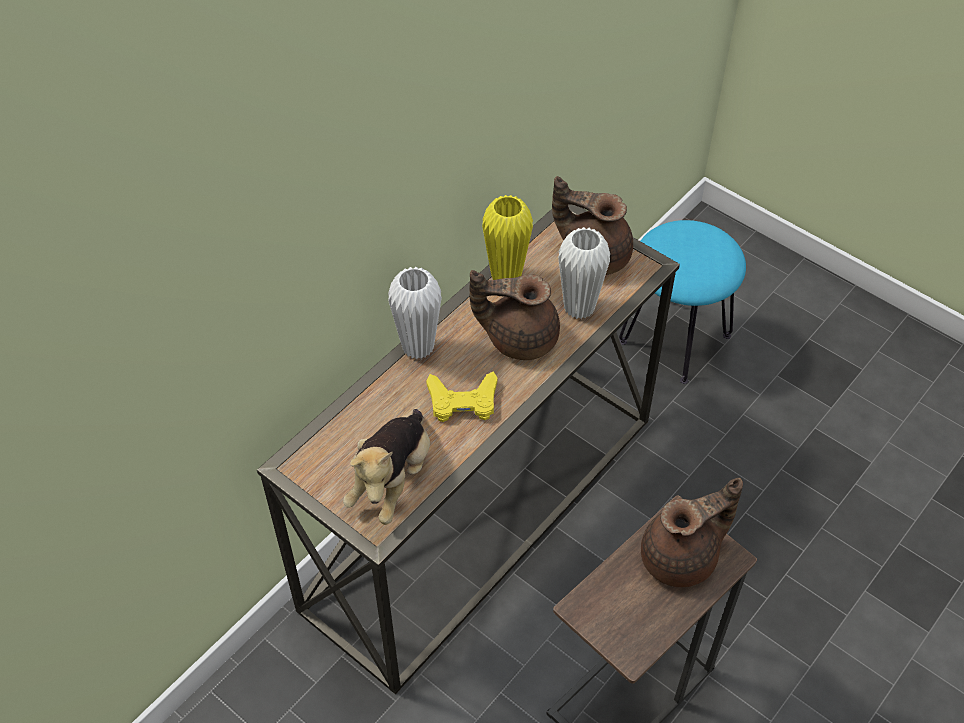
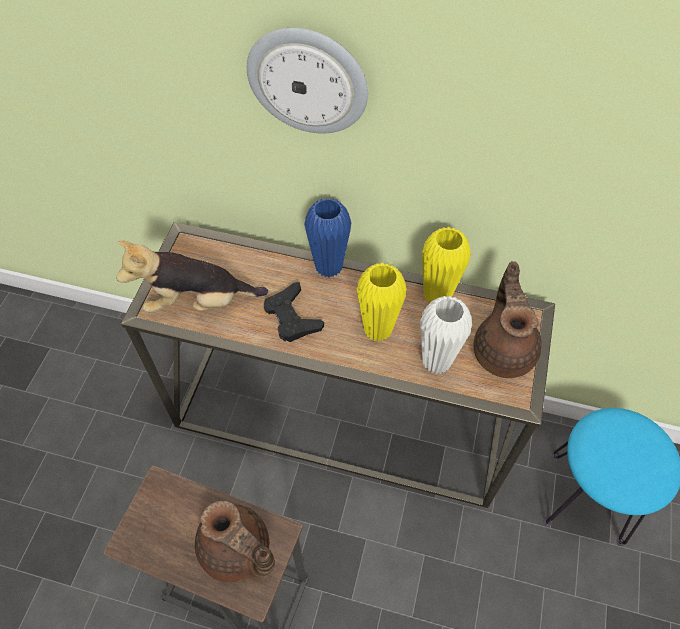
camera: 65 degrees right, 5 degrees up
(360, 173) = (308, 81): none -> wall clock
(418, 347) = (328, 267): white vase -> blue vase
(462, 401) = (292, 317): yellow game controller -> black game controller
(518, 337) = (377, 329): brown teapot -> yellow vase

